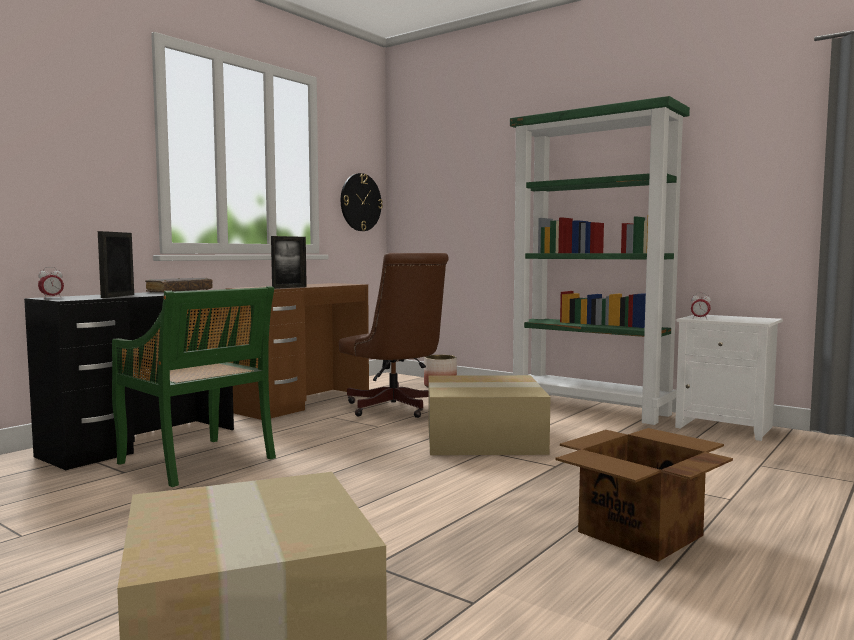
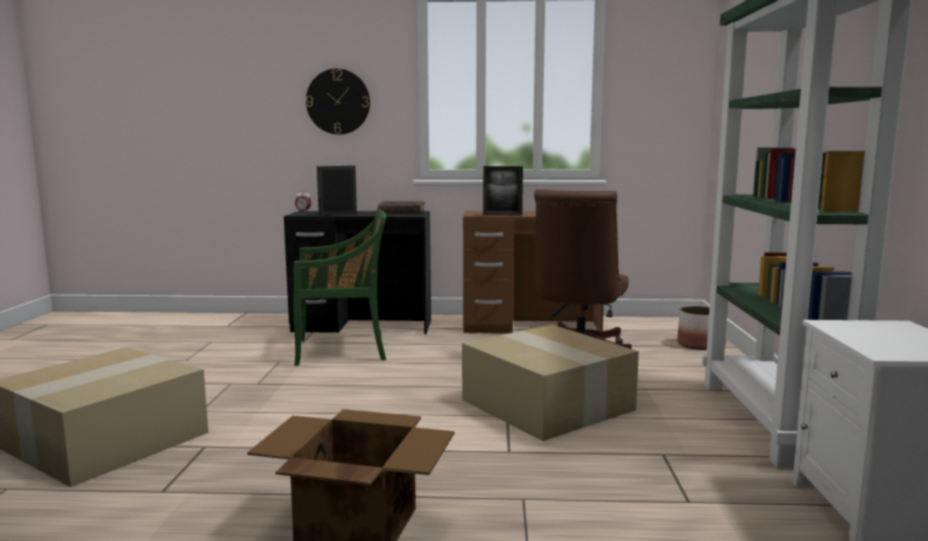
camera: 55 degrees right, 5 degrees up
(198, 462) = (343, 349): green chair -> green chair turned 105 degrees counterclockwise
(360, 202) = (667, 120): wall clock -> wall clock (338, 102)
(700, 319) = (831, 327): alarm clock -> none

